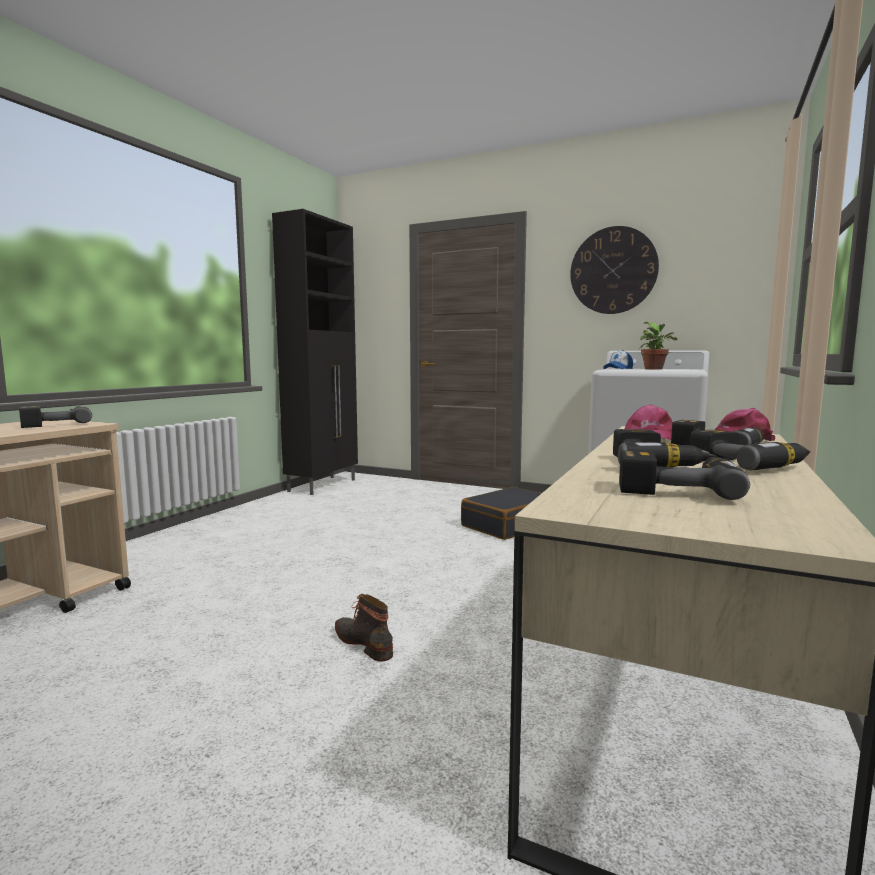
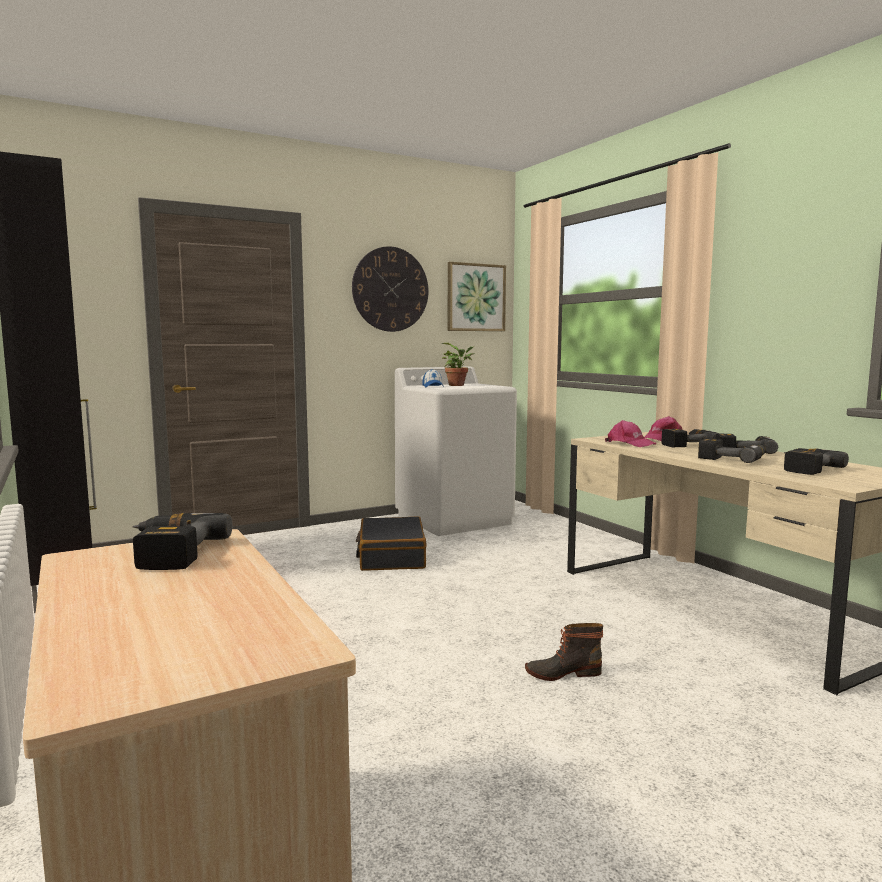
camera: 55 degrees left, 0 degrees up
(728, 269) = (475, 297): none -> picture

